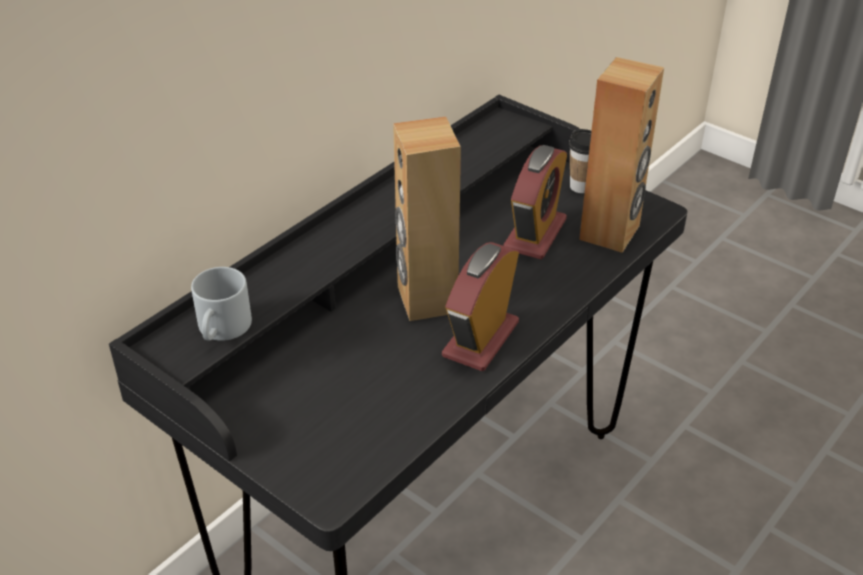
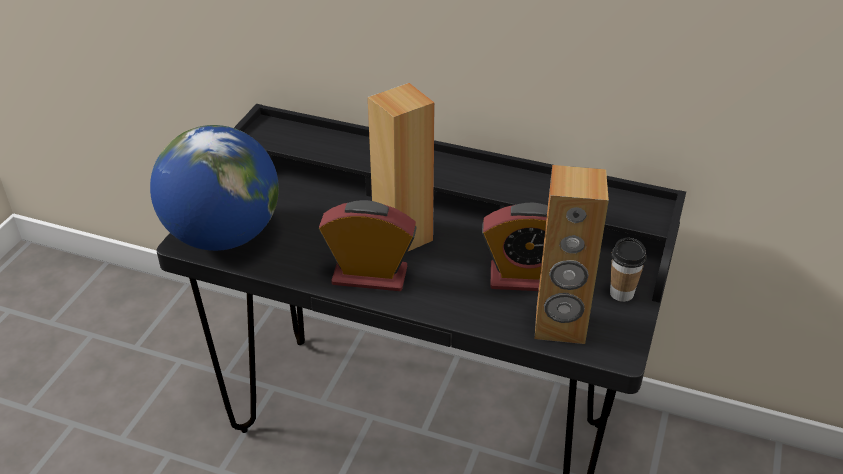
camera: 70 degrees right, 0 degrees up
(222, 329) = (291, 141): grey mug -> none
(337, 453) = (224, 236): none -> globe

